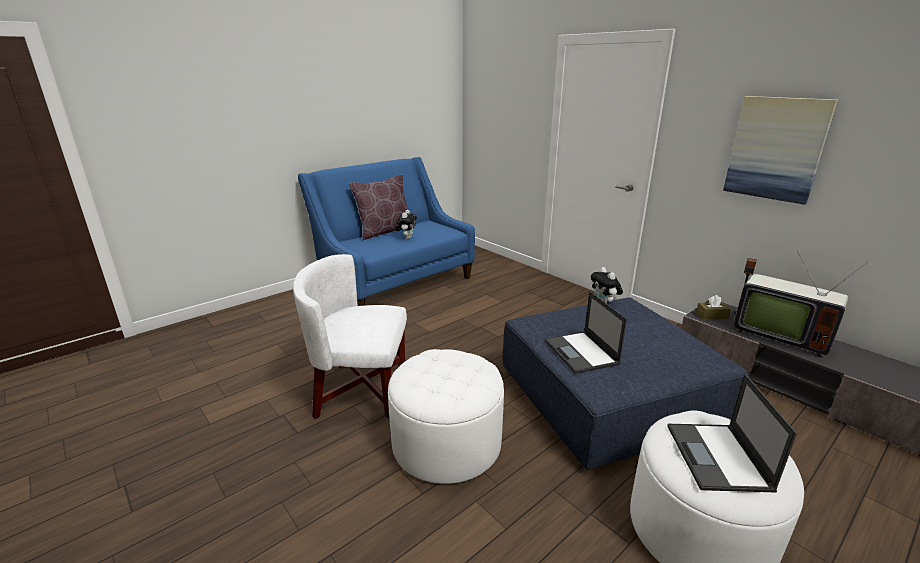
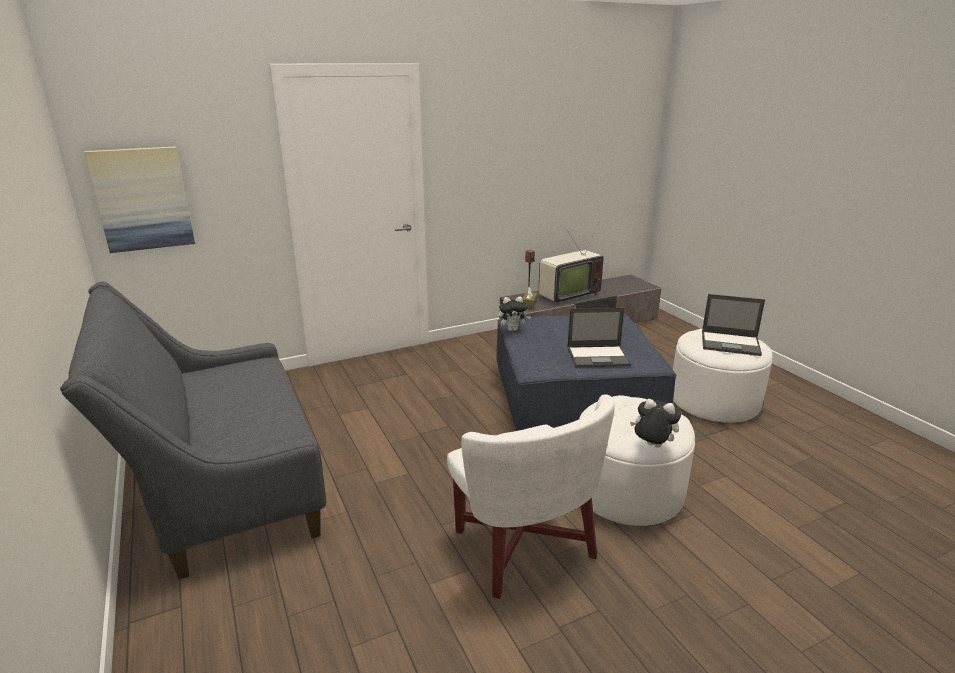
camera: 75 degrees left, 0 degrees up
(360, 390) = (523, 546): white armchair -> white armchair turned 45 degrees counterclockwise
(384, 231) = (193, 416): brown pillow -> none
(395, 282) = (222, 487): blue sofa -> grey sofa
(407, 238) = (249, 399): plush toy -> plush toy (652, 446)
(776, 148) = (517, 162): picture -> picture (142, 199)

